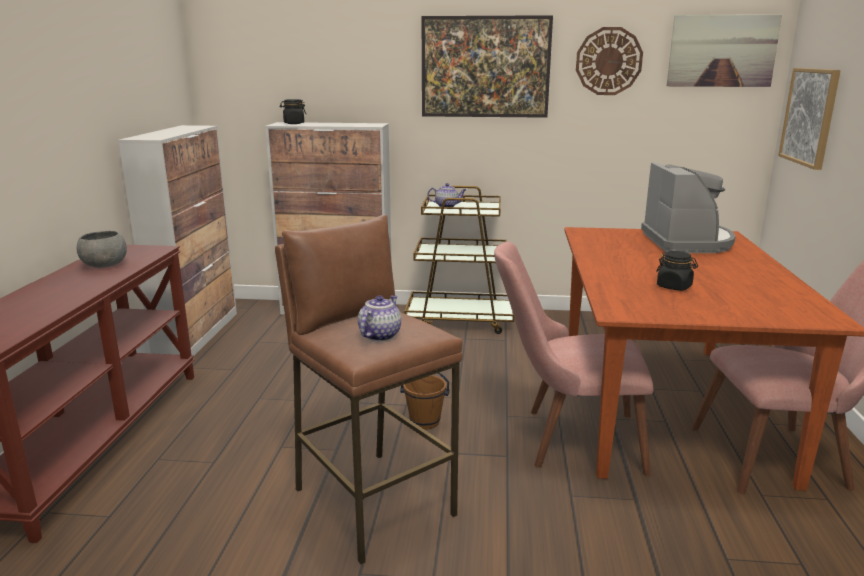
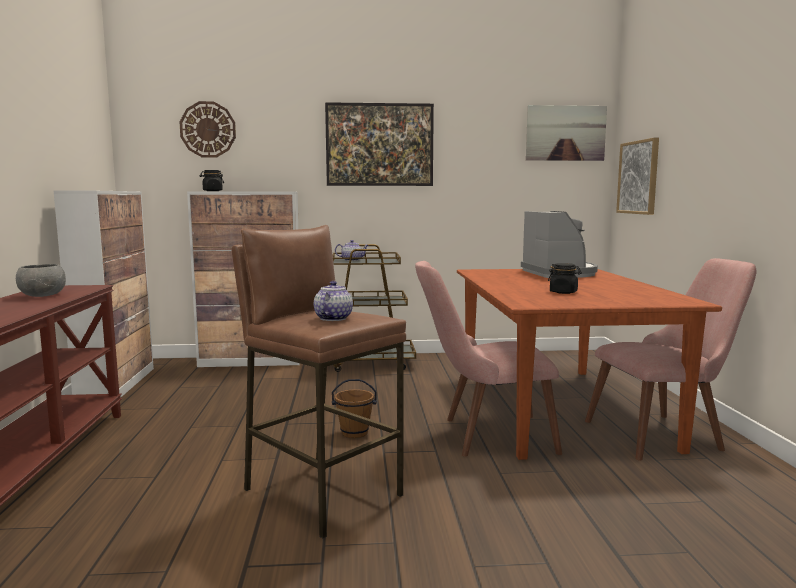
camera: 10 degrees left, 10 degrees down
(608, 61) = (479, 140): wall clock -> wall clock (208, 129)

